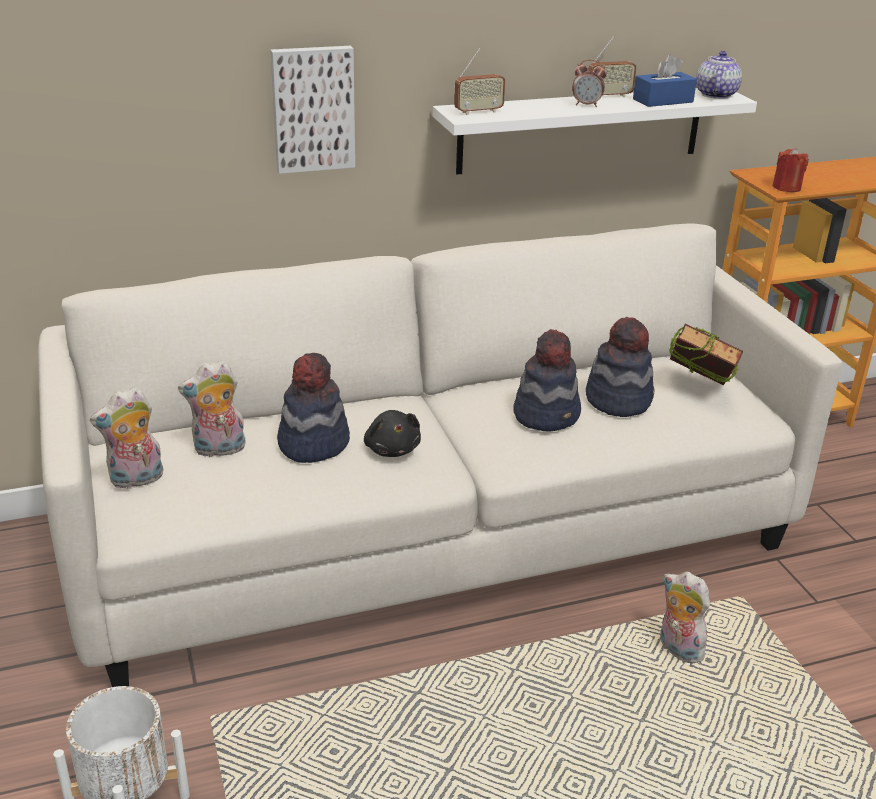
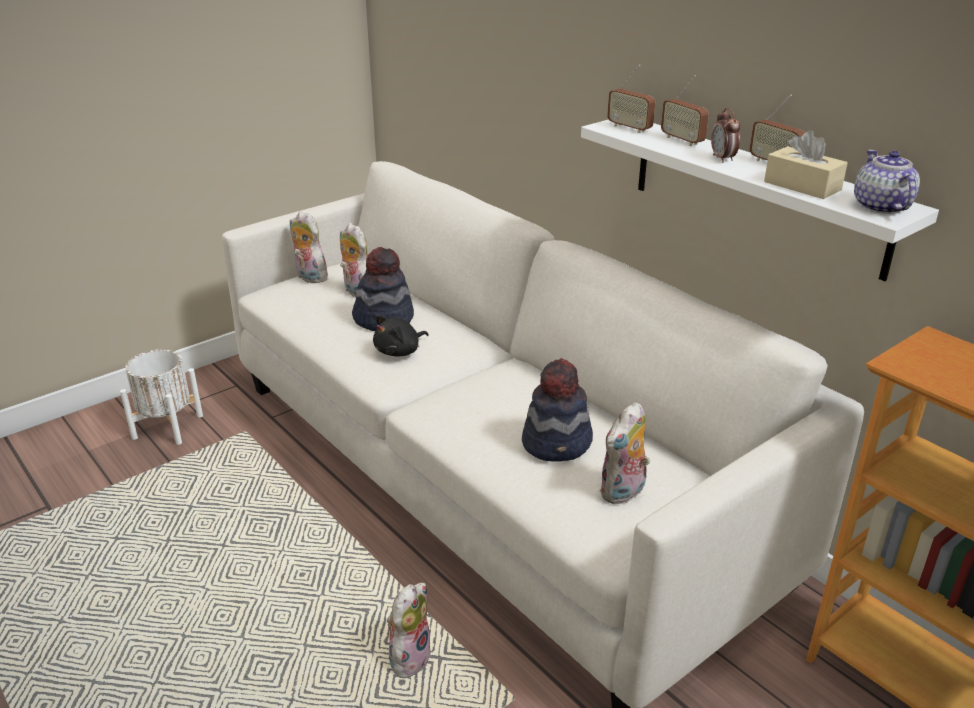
camera: 70 degrees right, 0 degrees up
(312, 108) = (546, 85): picture -> none
(529, 105) = (682, 140): none -> radio
(547, 414) = (499, 408): hat -> none
(663, 101) = (802, 186): blue tissue box -> beige tissue box
(698, 391) = (623, 493): book -> plush toy
(715, 95) = (881, 207): teapot -> teapot turned 90 degrees counterclockwise
(786, 188) = (917, 367): red candle -> none

